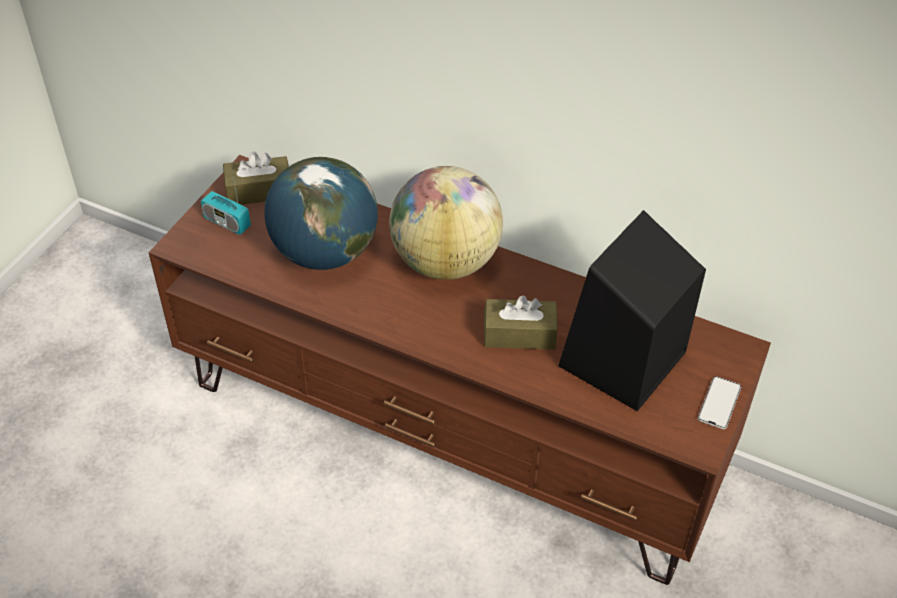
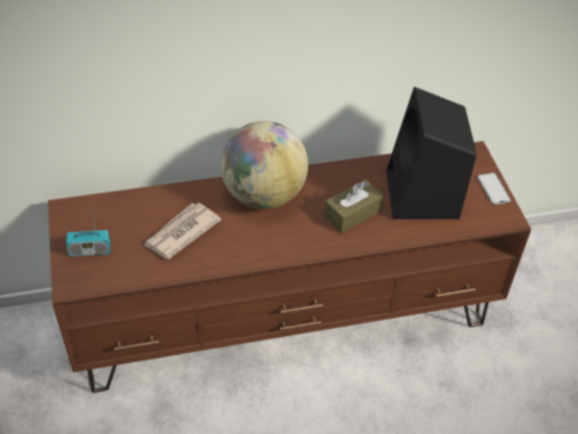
camera: 40 degrees left, 0 degrees up
(259, 191) = (90, 217): brown tissue box -> none
(325, 253) = (181, 233): globe -> newspaper

